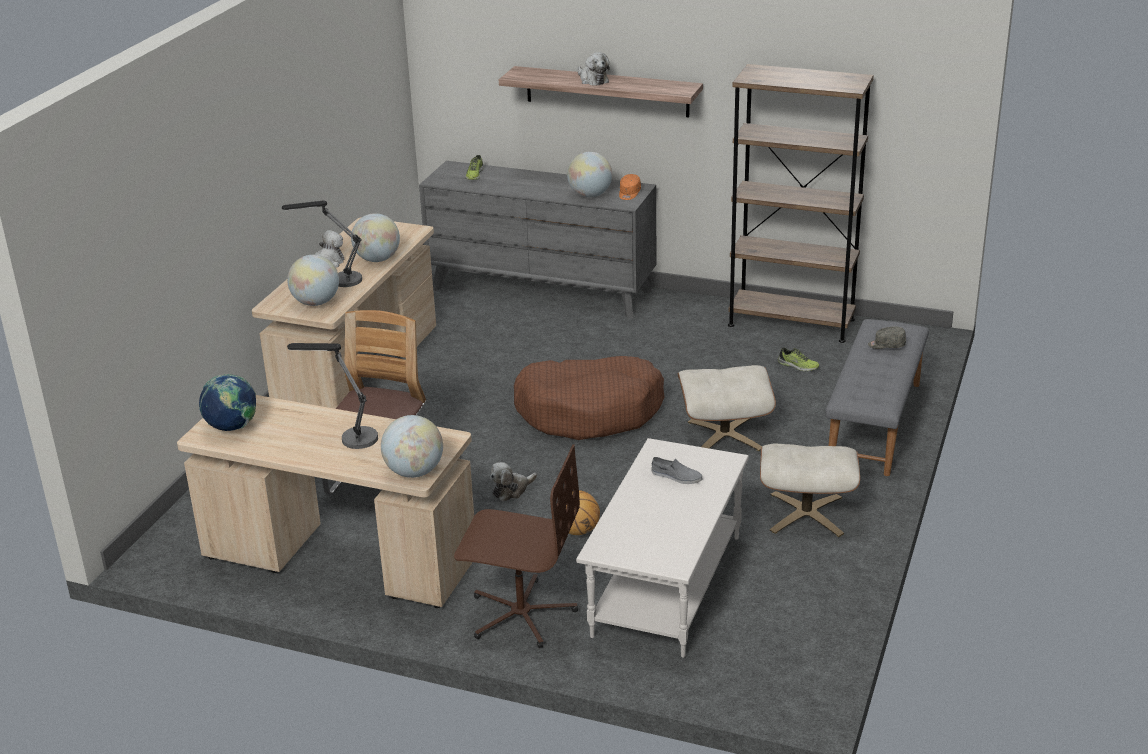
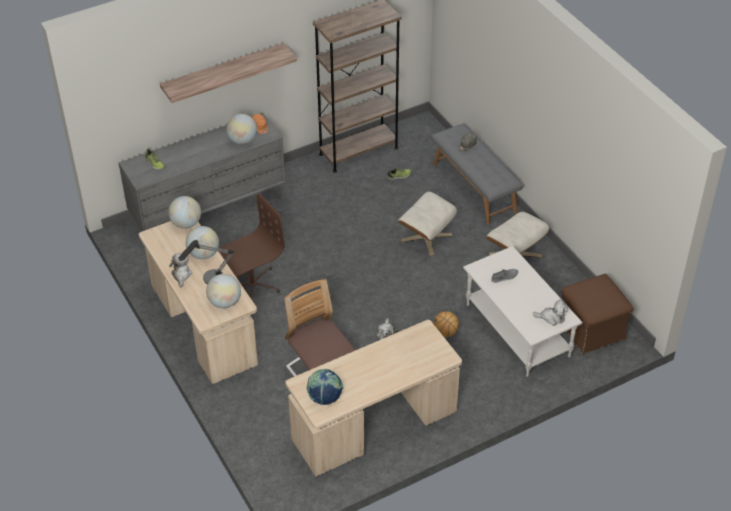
camera: 50 degrees left, 15 degrees up
(349, 437) = (385, 362): table lamp -> none
(414, 472) = (442, 356): globe -> globe (186, 224)
(521, 614) = (486, 388): brown office chair -> brown office chair (252, 285)
(590, 411) = (351, 267): brown dog bed -> none
(592, 80) = (224, 71): plush toy -> plush toy (552, 317)
(767, 651) = (592, 330): none -> brown ottoman

